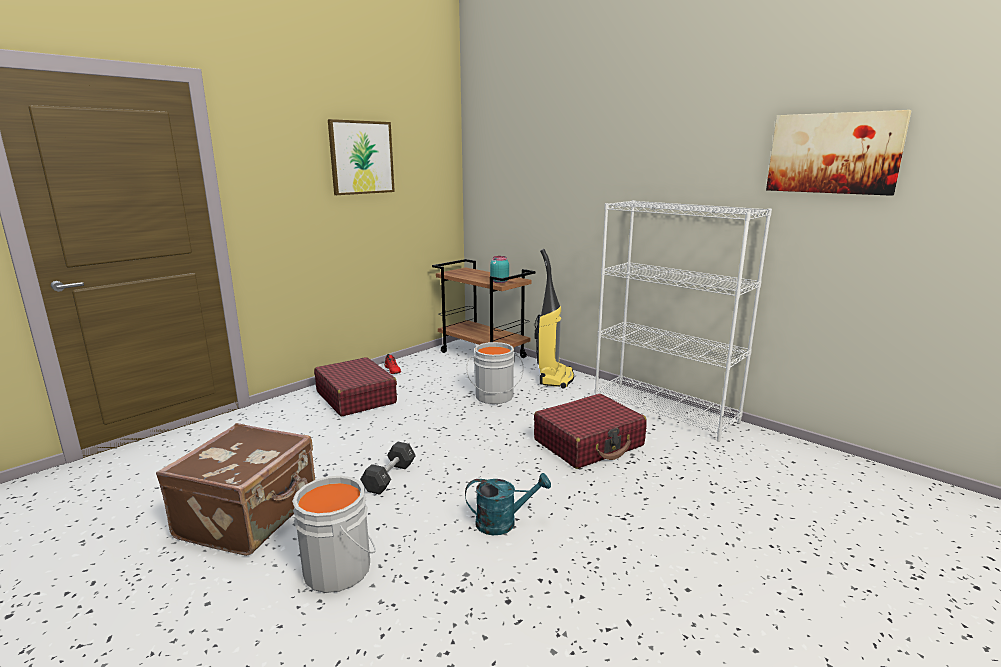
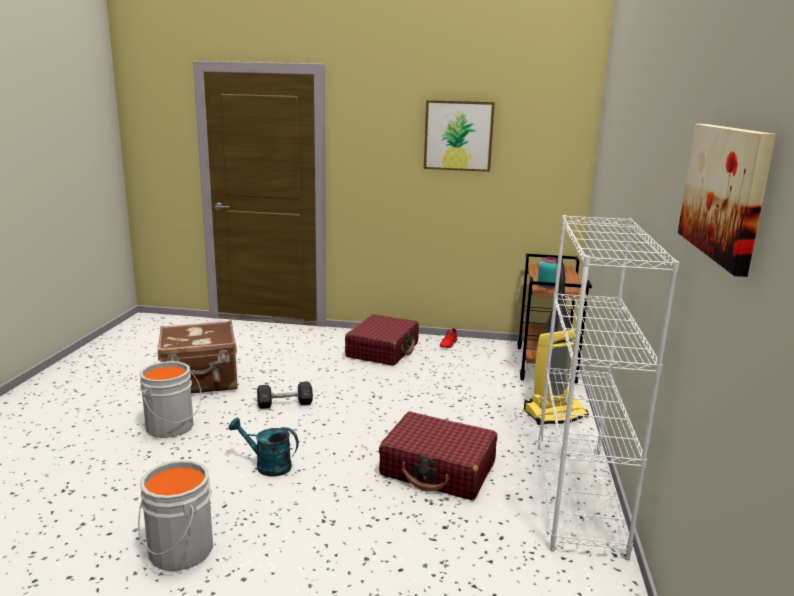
camera: 55 degrees right, 0 degrees up
(494, 397) = (464, 399): grey bucket -> grey bucket (177, 551)
(503, 522) = (267, 465): turquoise watering can -> turquoise watering can turned 150 degrees clockwise

